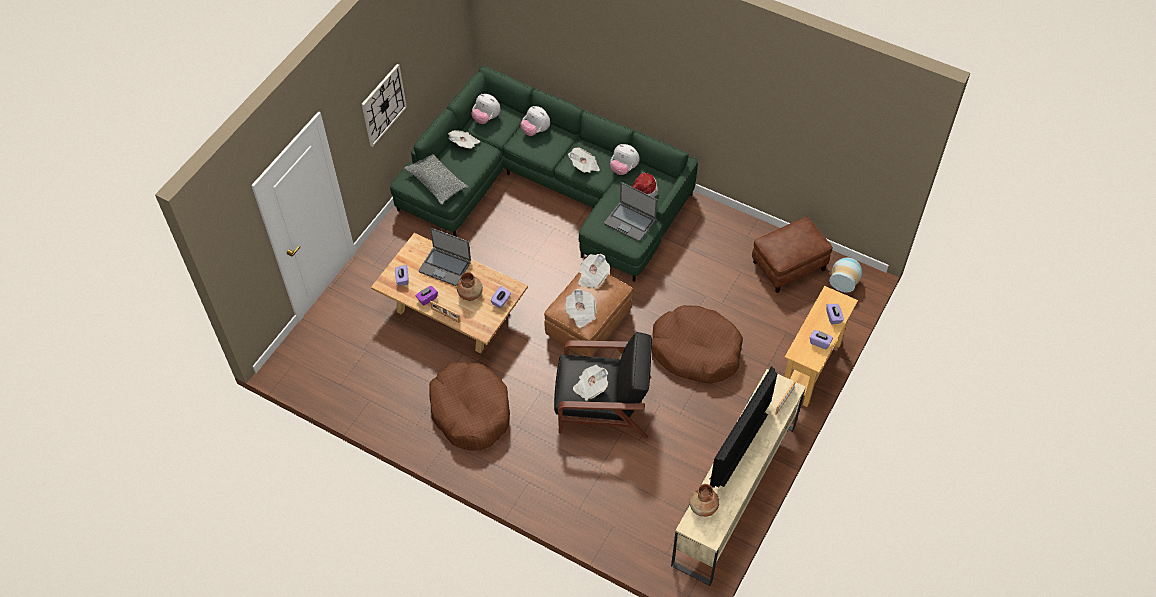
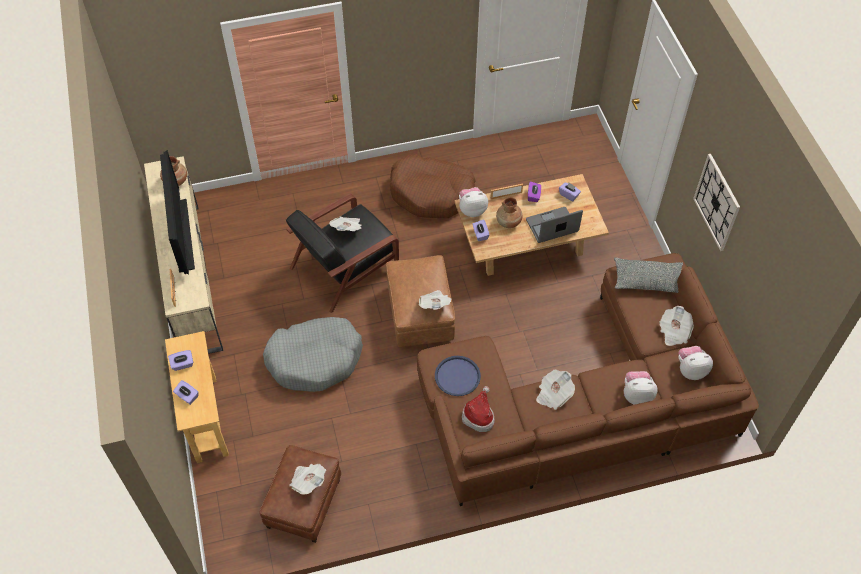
camera: 135 degrees right, 0 degrees up
(547, 187) = (587, 402): green sofa -> brown sofa
(581, 313) = (411, 271): newspaper -> newspaper (308, 481)
(624, 168) = (519, 424): plush toy -> plush toy (472, 210)
(630, 221) = (457, 376): laptop -> blue tray
(696, 351) = (315, 359): brown dog bed -> grey dog bed
(844, 281) = (239, 530): vase -> none

